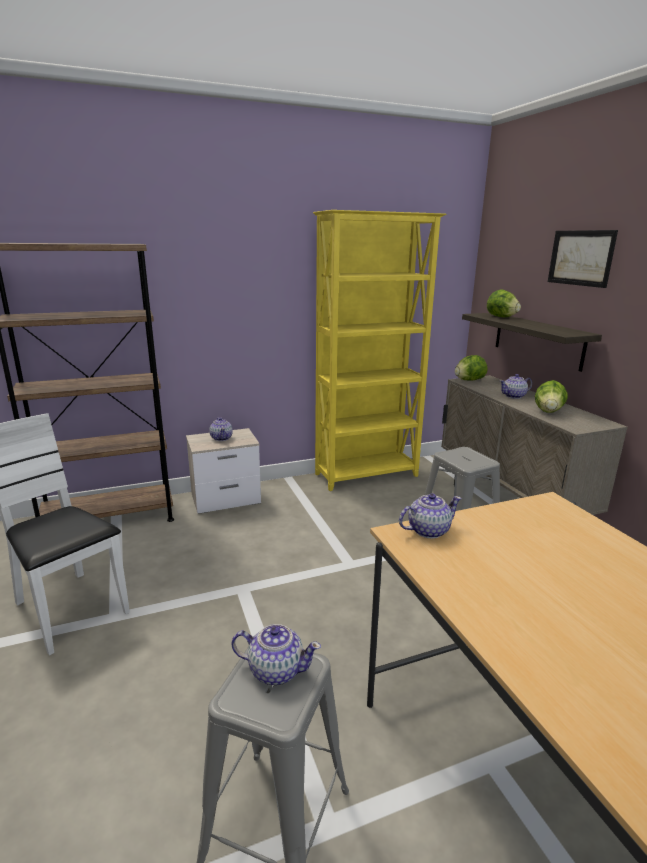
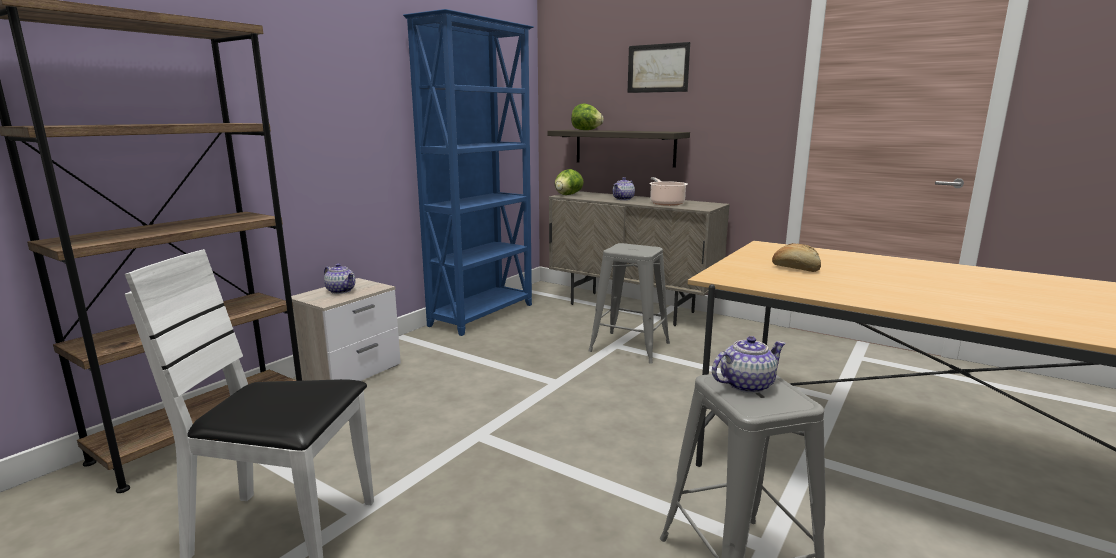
camera: 35 degrees left, 5 degrees down
(367, 475) = (483, 315): yellow bookcase -> blue bookcase
(427, 530) = (727, 271): teapot -> none
(512, 551) = (795, 268): none -> bread
(548, 411) = (666, 203): lettuce -> cooking pot

